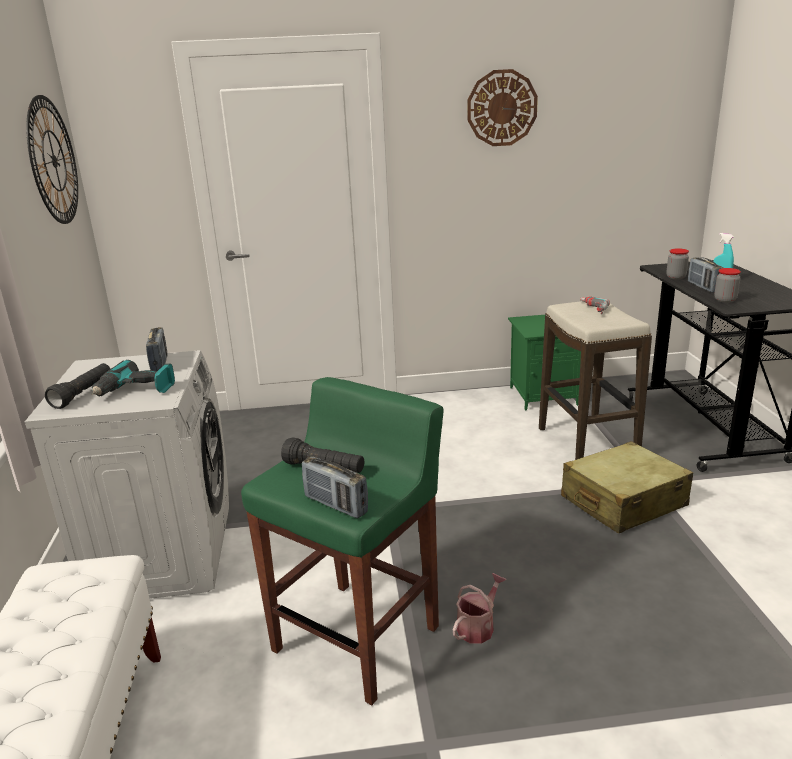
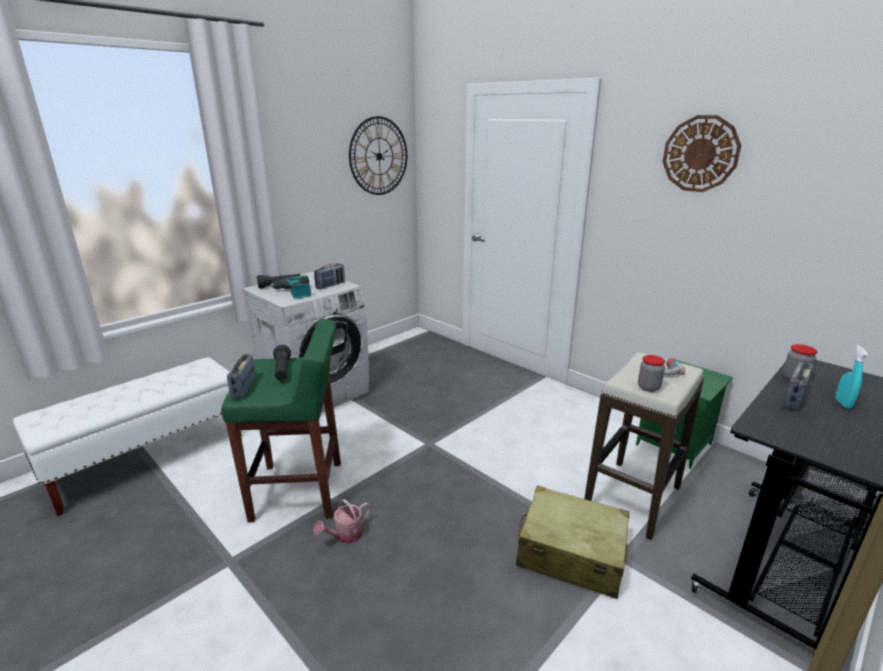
camera: 50 degrees right, 0 degrees up
(478, 626) = (345, 535): watering can -> watering can turned 135 degrees clockwise
(725, 300) = (775, 419): jar -> jar (648, 387)

